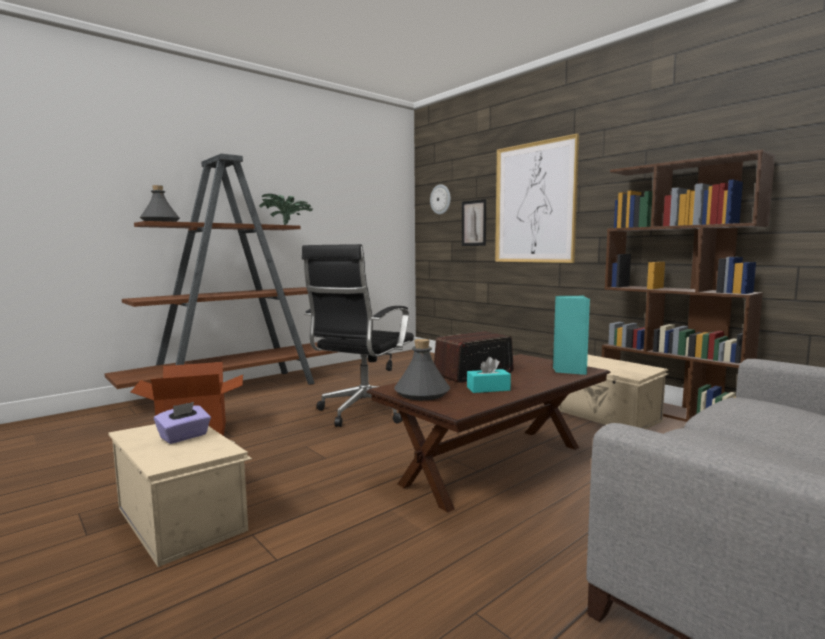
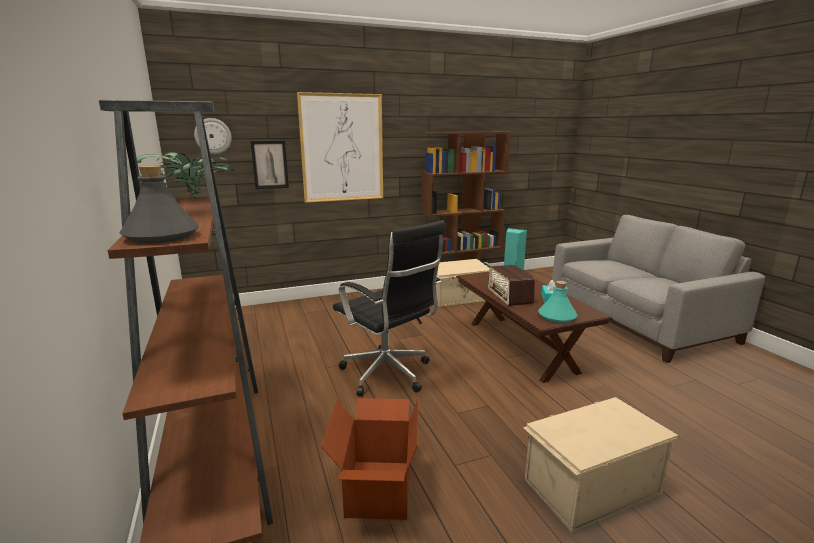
camera: 70 degrees left, 10 degrees up
(184, 437) = (591, 423): purple tissue box -> none
(422, 393) = (557, 316): grey bottle -> turquoise bottle

